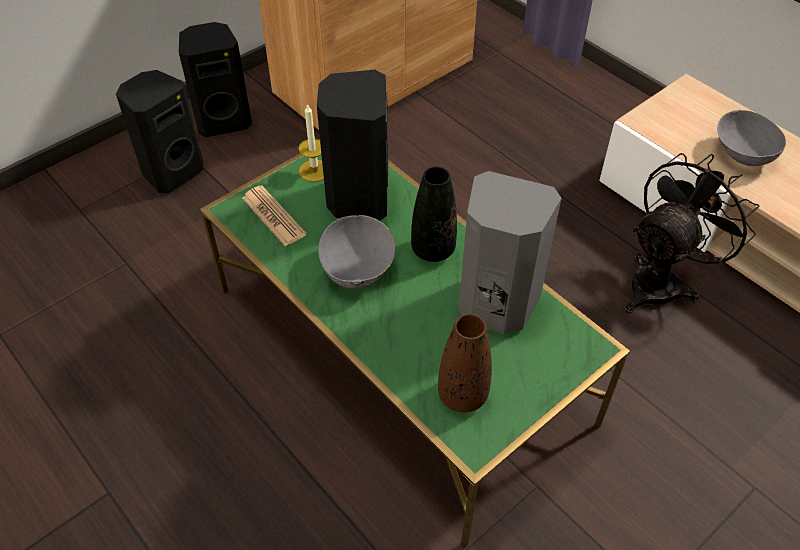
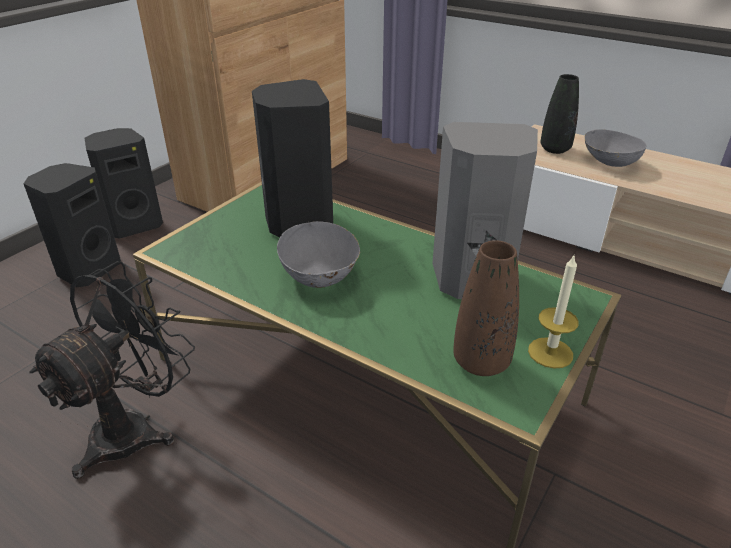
camera: 15 degrees left, 15 degrees down
(273, 216) = (215, 248): newspaper -> none
(314, 170) = (247, 210): candle -> candle (550, 353)
(433, 250) = (390, 250): black vase -> black vase (555, 149)
(662, 281) = (576, 279): black fan -> black fan (135, 428)

